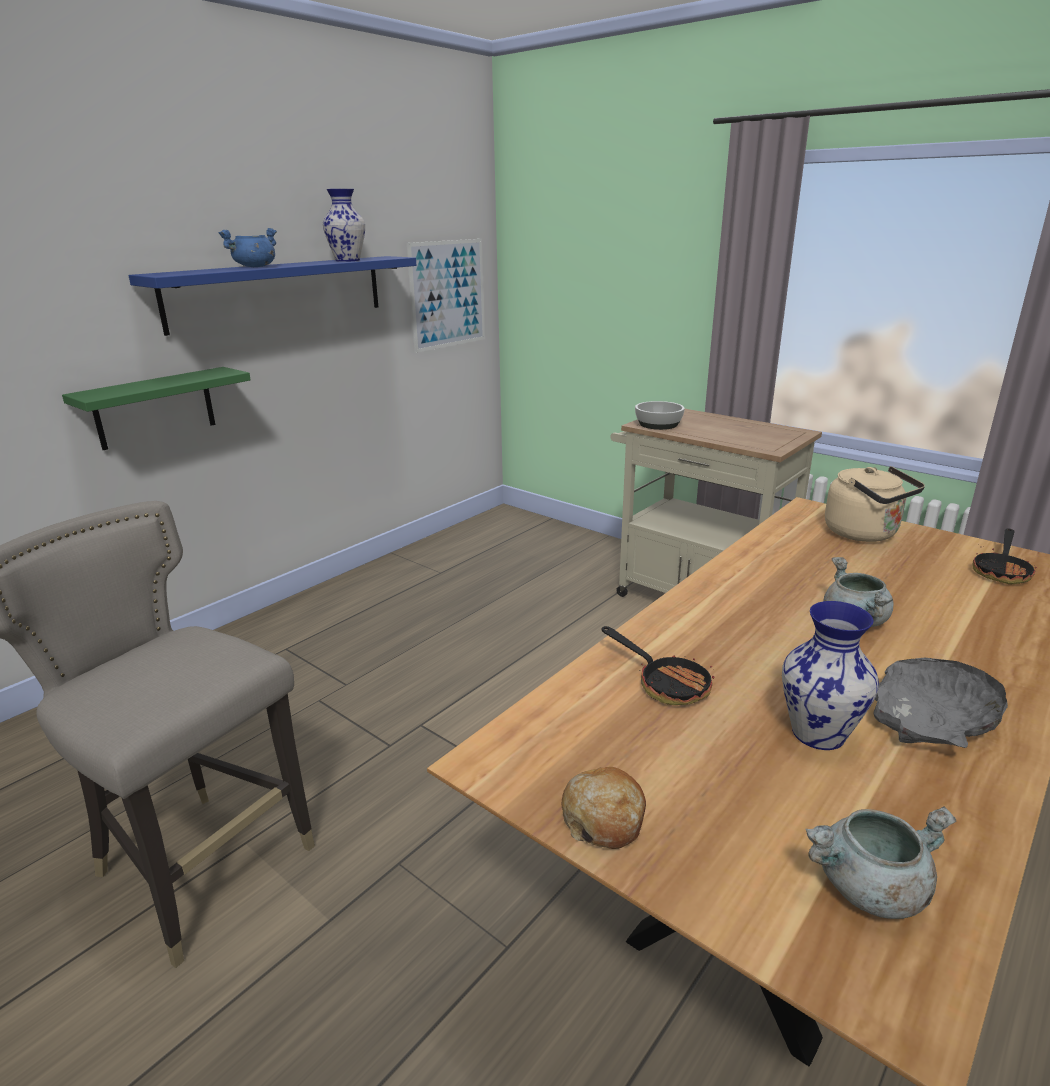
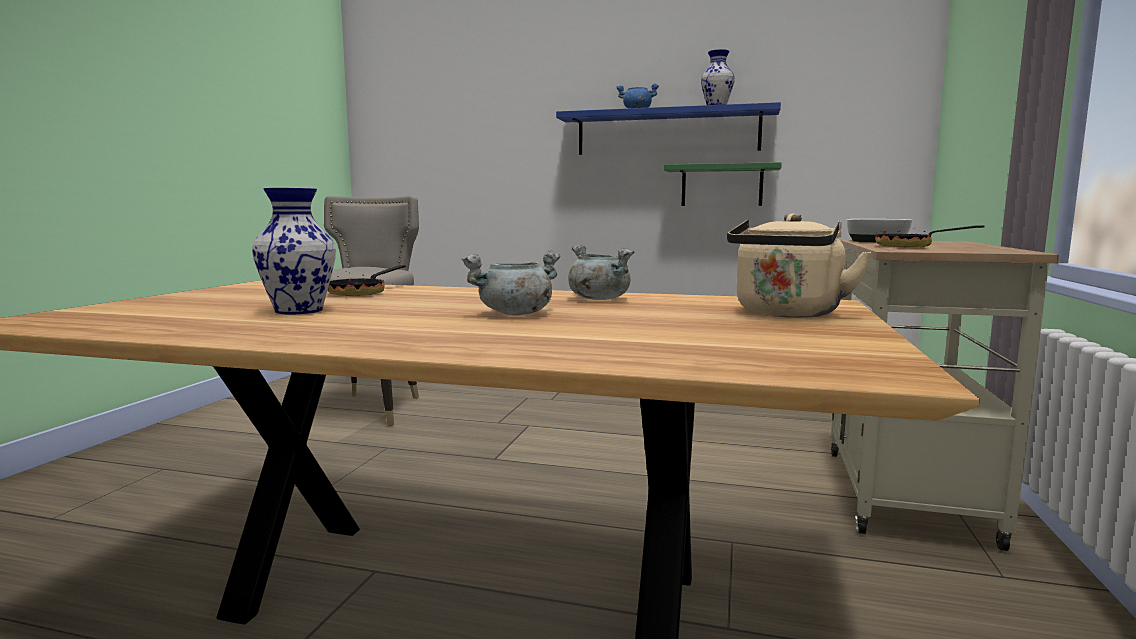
camera: 65 degrees right, 15 degrees down
(155, 408) = (564, 199): green shelf -> green shelf (721, 185)
(448, 294) = (853, 145): picture -> none
(604, 818) = (205, 293): bread -> none
(869, 889) = (109, 318): grey cooking pot -> grey cooking pot (598, 299)
(931, 720) = (325, 327): grey bowl -> none
(1002, 571) = (781, 349): frying pan -> frying pan (912, 246)

